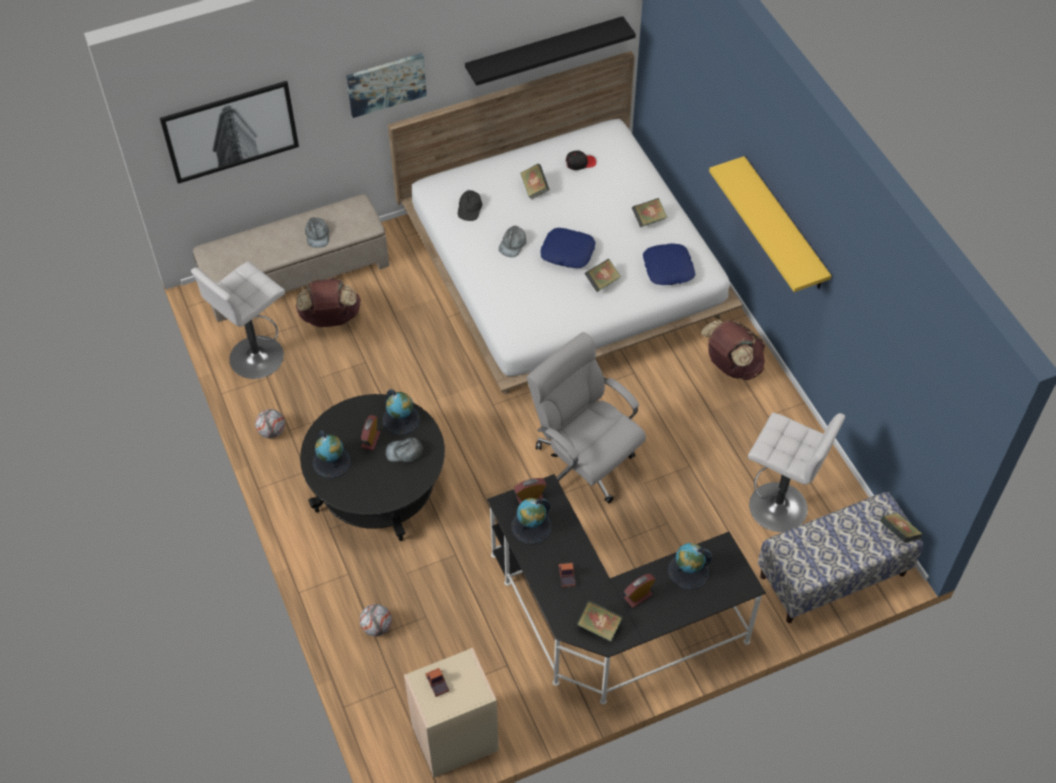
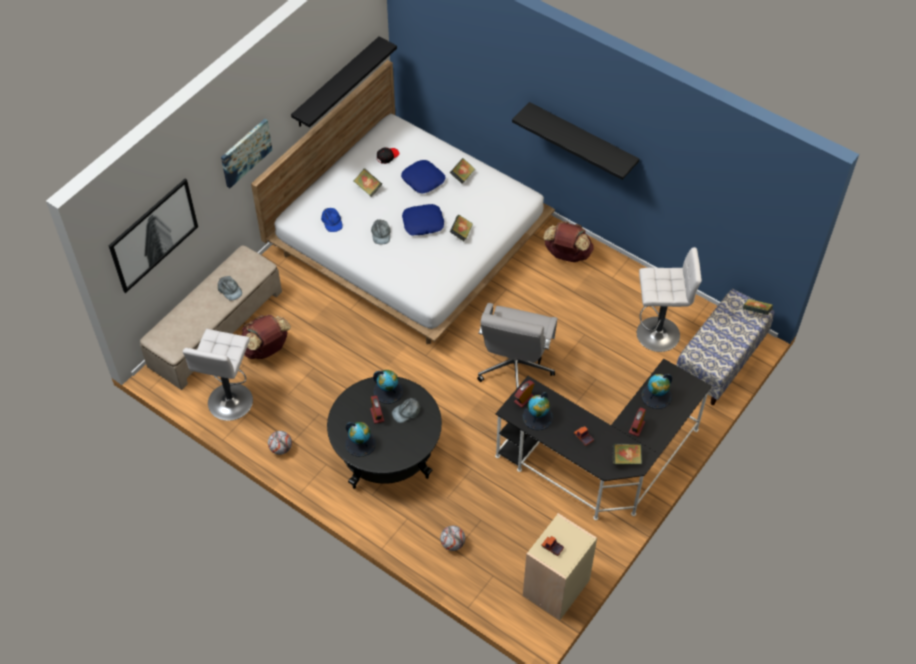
camera: 30 degrees left, 0 degrees up
(469, 208) = (332, 222): black cap -> blue cap
(583, 465) = (515, 367): grey office chair -> grey office chair turned 90 degrees counterclockwise
(668, 268) = (499, 204): blue pillow -> blue pillow (423, 179)
(784, 225) = (582, 138): yellow shelf -> black shelf

